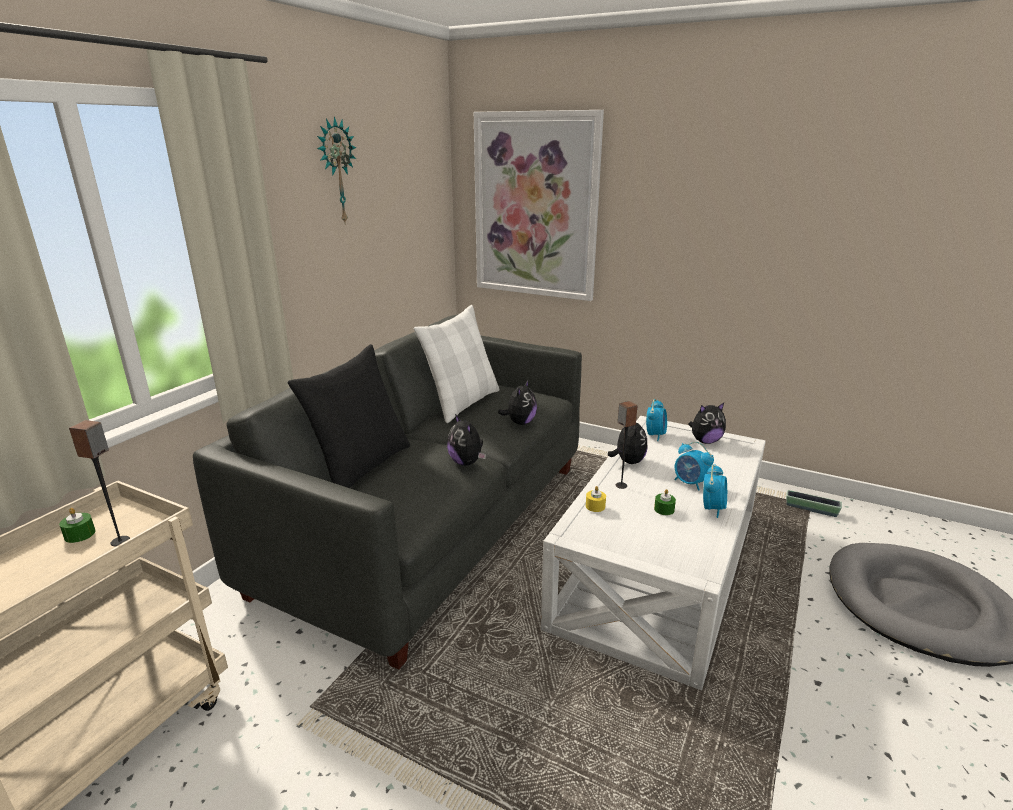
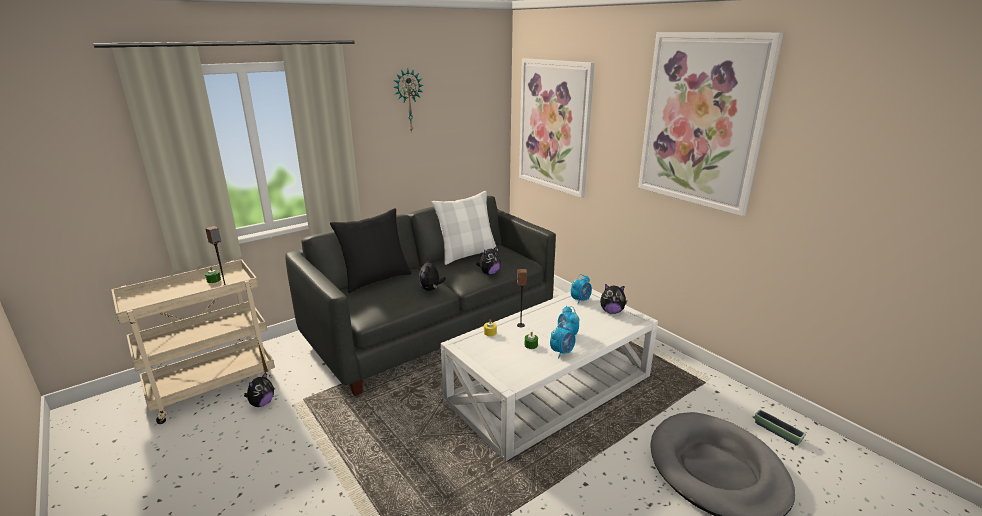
camera: 25 degrees right, 0 degrees up
(628, 461) = (542, 312): plush toy -> plush toy (262, 403)
(780, 176) = (702, 121): none -> picture
(811, 509) = (703, 385): planter -> planter (777, 432)

